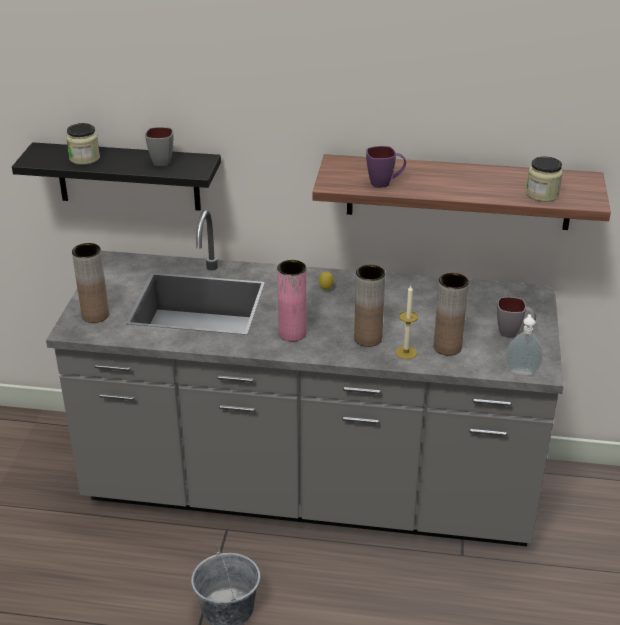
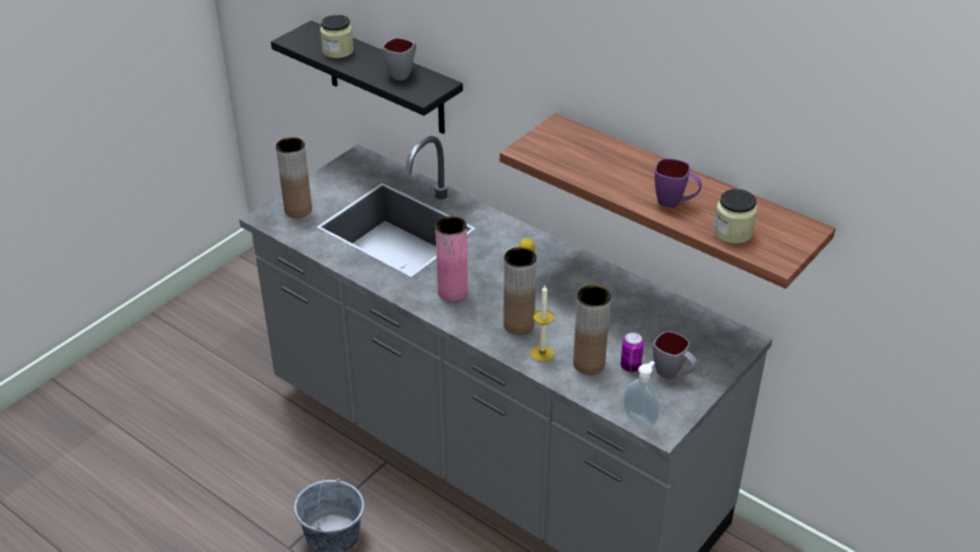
camera: 30 degrees right, 5 degrees up
(385, 183) = (579, 165): purple mug -> purple mug (675, 203)
(479, 338) = (630, 366): none -> can

